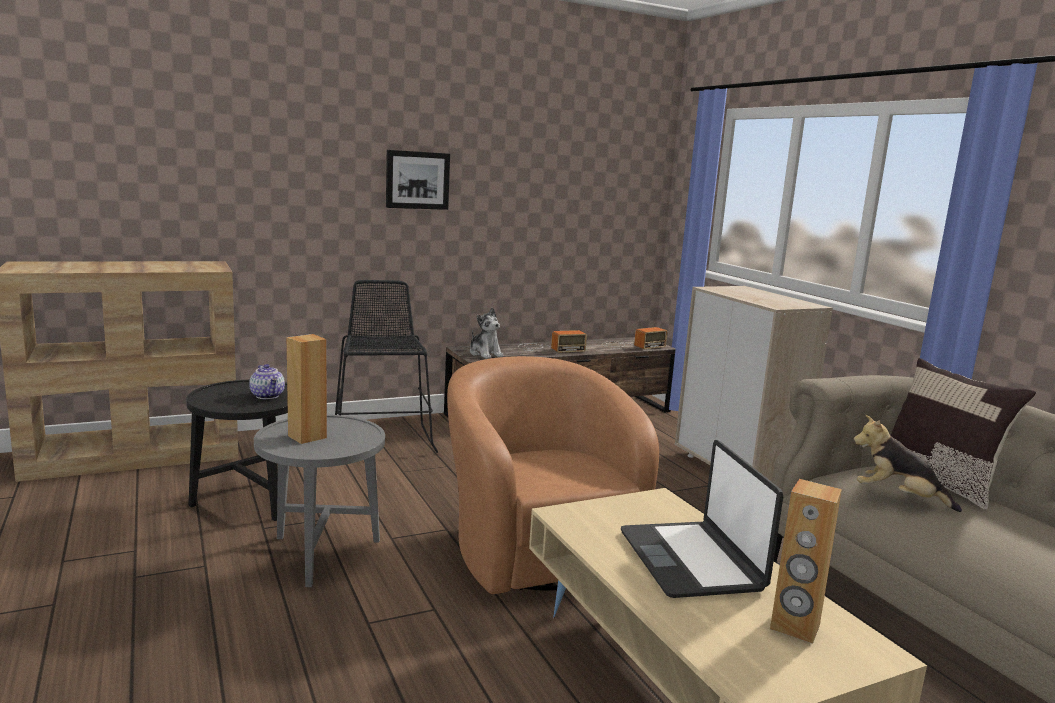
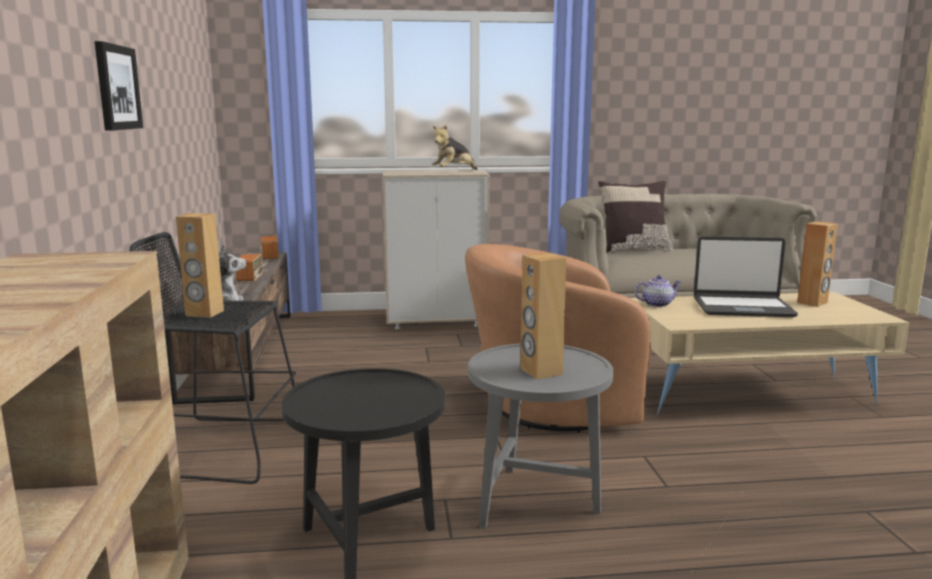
camera: 70 degrees left, 0 degrees up
(268, 396) = (373, 386): teapot -> teapot (657, 304)
(382, 340) = (204, 313): none -> brown speaker
(898, 498) = (657, 259): plush toy -> plush toy (453, 171)

